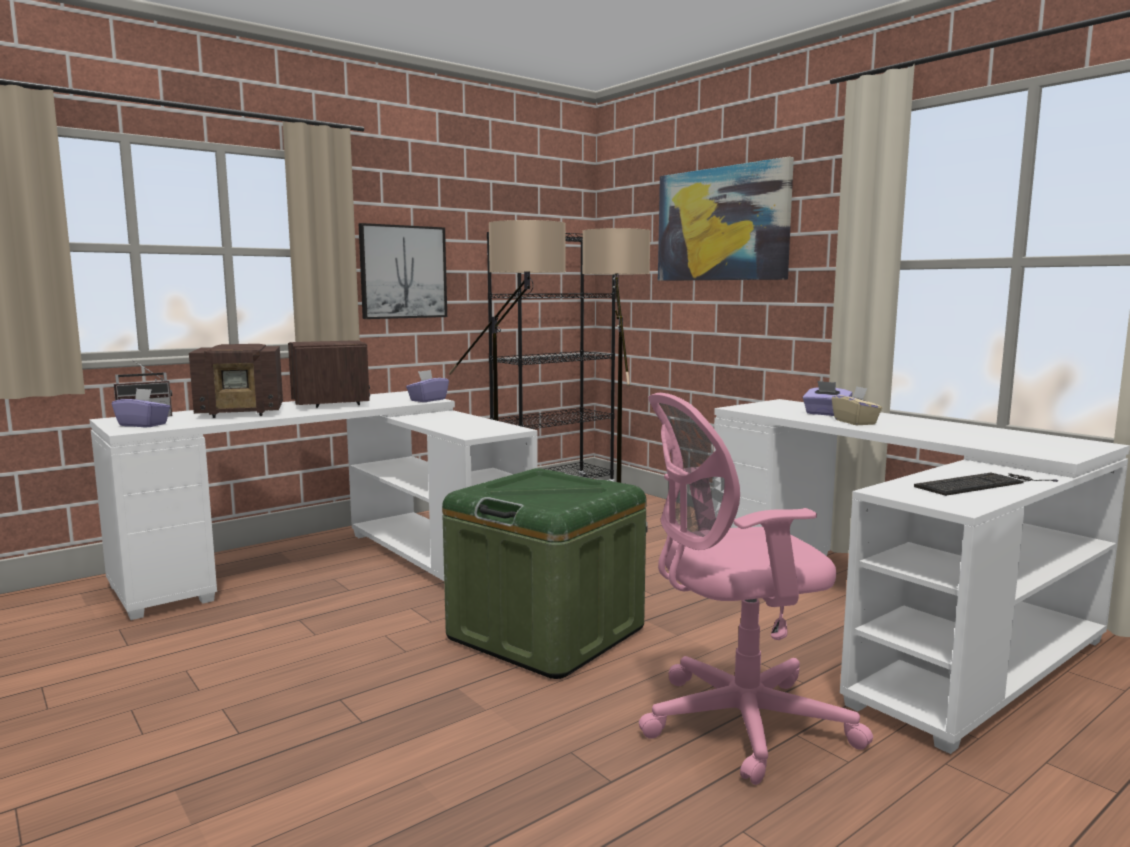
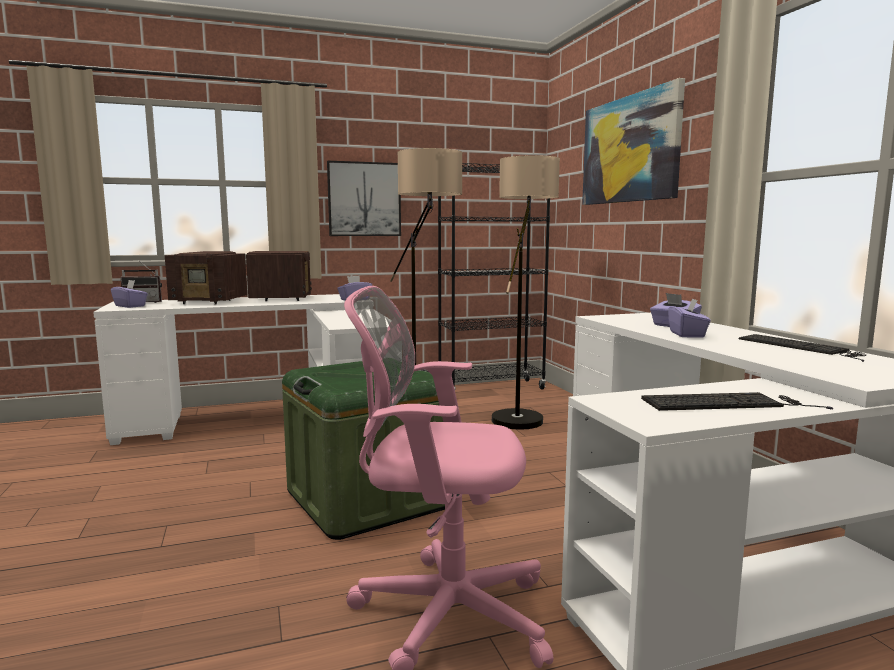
camera: 20 degrees right, 0 degrees up
(855, 422) = (687, 334): beige tissue box -> purple tissue box
(966, 429) = (802, 347): none -> keyboard

